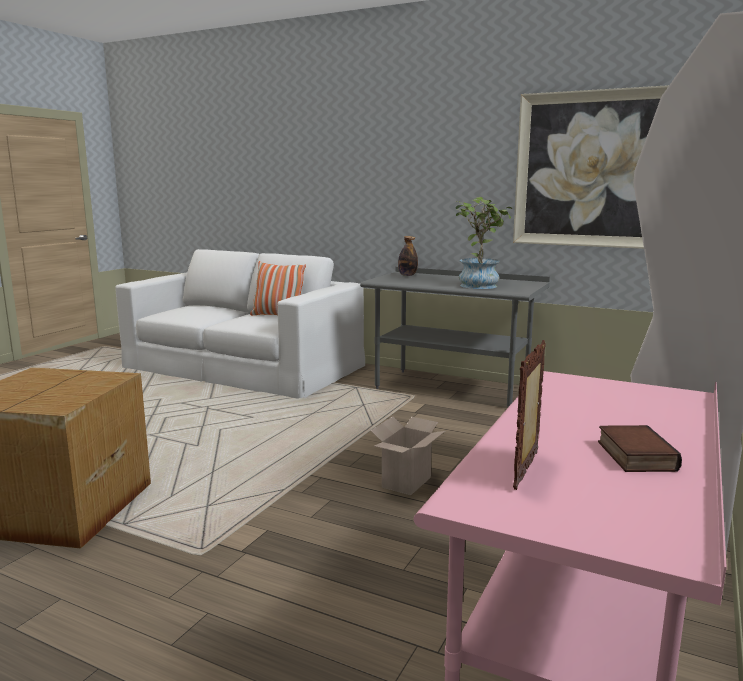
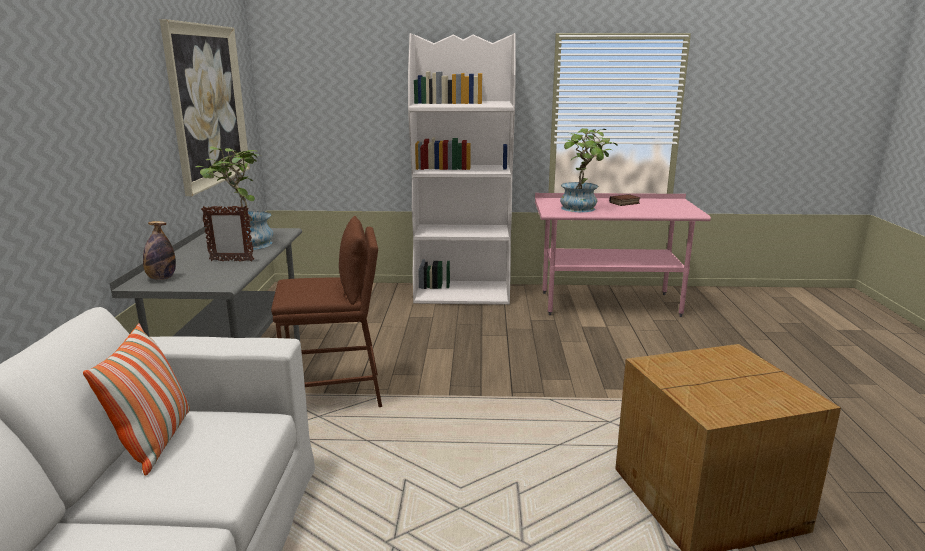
camera: 115 degrees left, 5 degrees up
(394, 412) = (335, 394): none -> brown stool
(407, 483) = (488, 358): cardboard box -> none
(527, 470) = (660, 210): picture frame -> picture frame (231, 261)
(572, 402) = (583, 209): none -> potted plant

